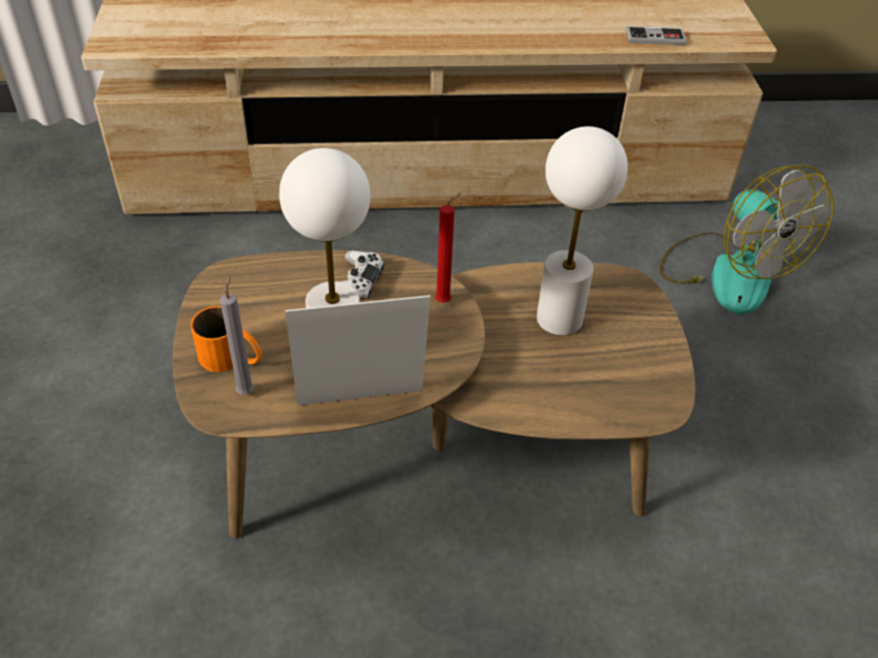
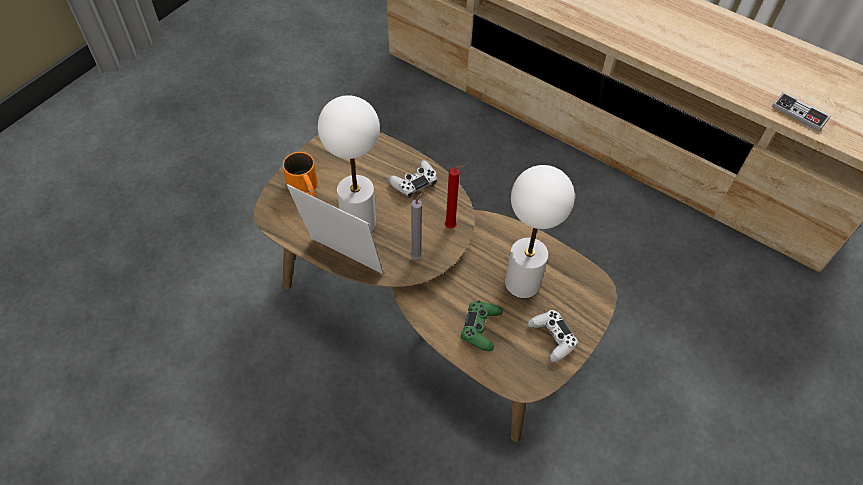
camera: 40 degrees right, 10 degrees up
(246, 390) = (295, 213): grey candle -> grey candle (418, 256)
(567, 385) = (481, 328): none -> green game controller
(640, 351) = (552, 338): none -> white game controller
(727, 271) = (757, 325): fan -> none

